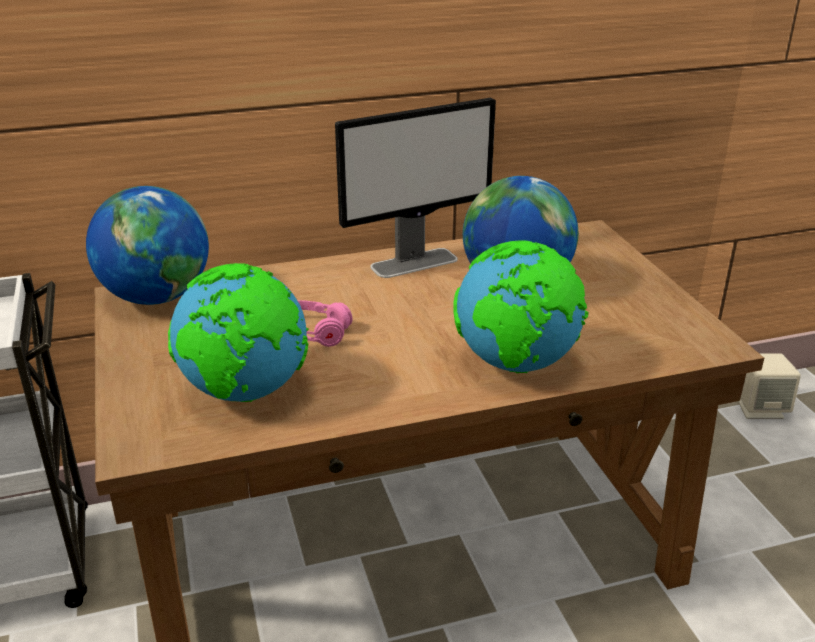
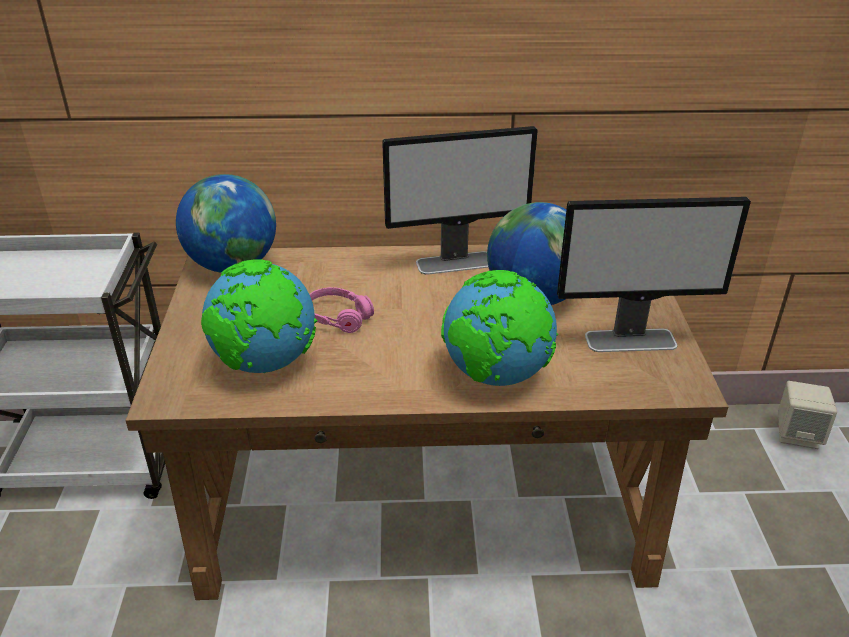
camera: 15 degrees right, 5 degrees up
(637, 311) = (631, 340): none -> monitor

